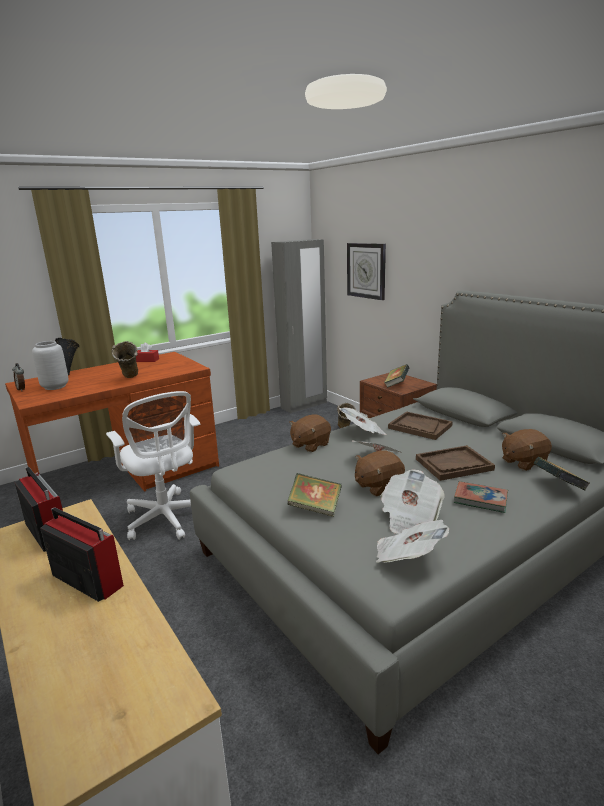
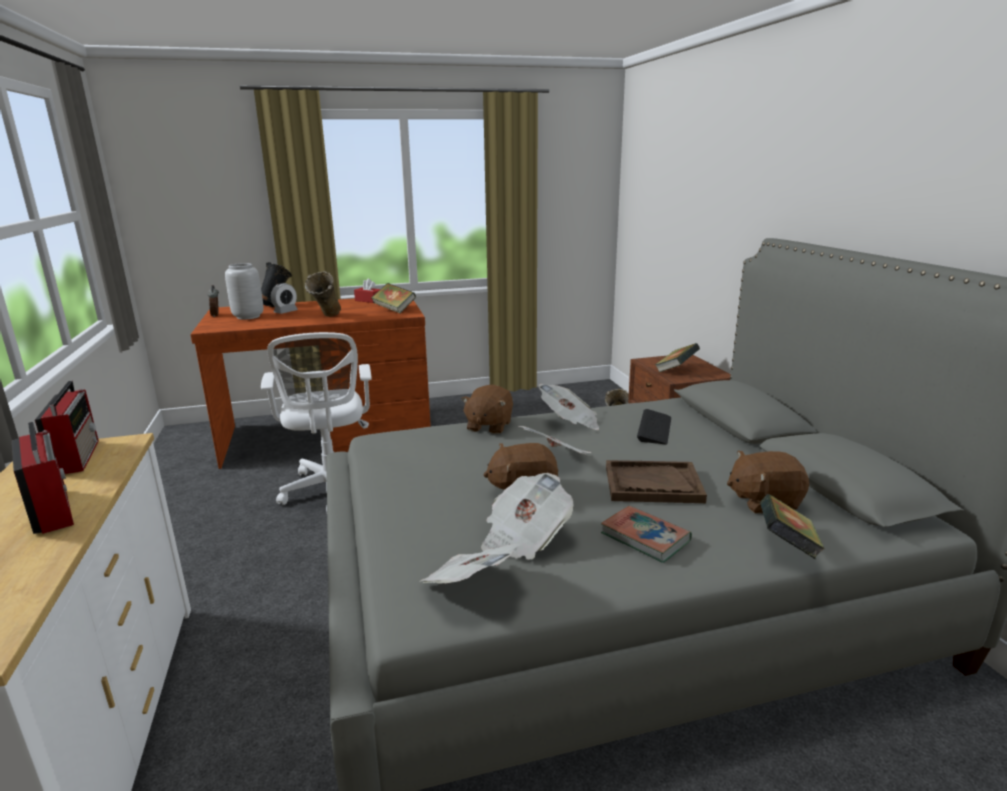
camera: 20 degrees right, 0 degrees up
(85, 378) = (285, 312): none -> alarm clock
(304, 405) = (586, 388): grey wardrobe -> none
(310, 445) = (488, 426): brown plush toy -> brown plush toy turned 45 degrees counterclockwise
(315, 508) = (419, 500): book -> book (394, 310)
(366, 270) = (672, 207): wall clock -> none
(419, 427) = (654, 428): brown tray -> keyboard

